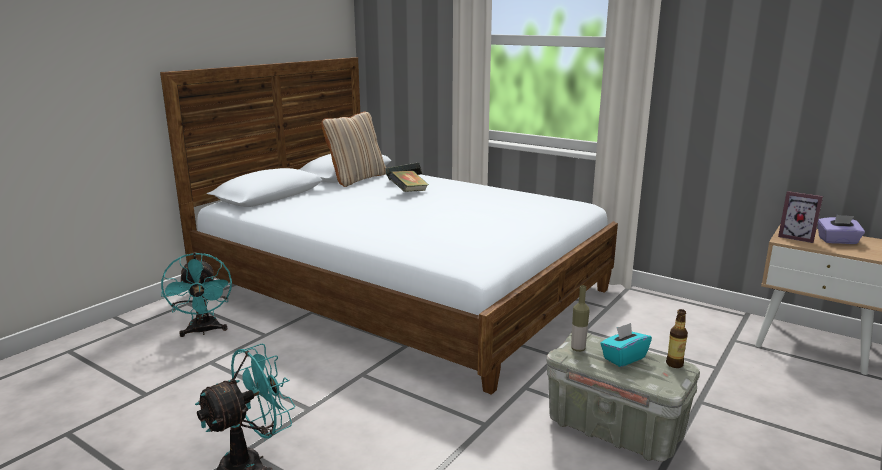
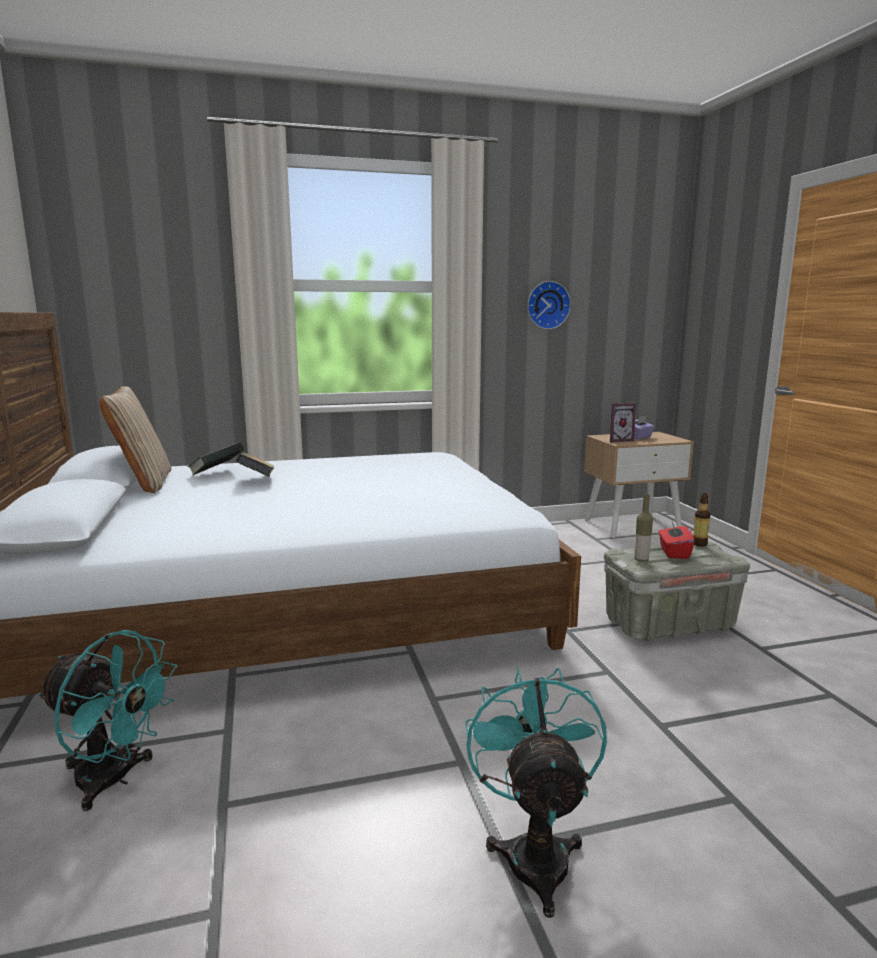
camera: 50 degrees left, 5 degrees down
(623, 358) = (674, 553): turquoise tissue box -> red tissue box
(747, 65) = (547, 305): none -> wall clock

